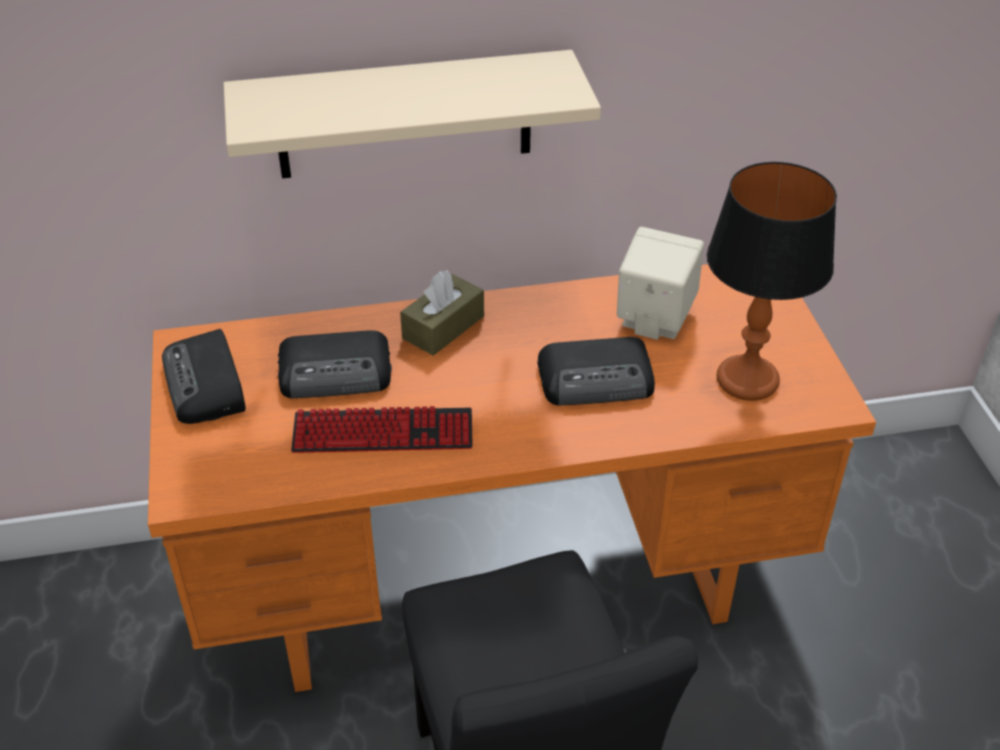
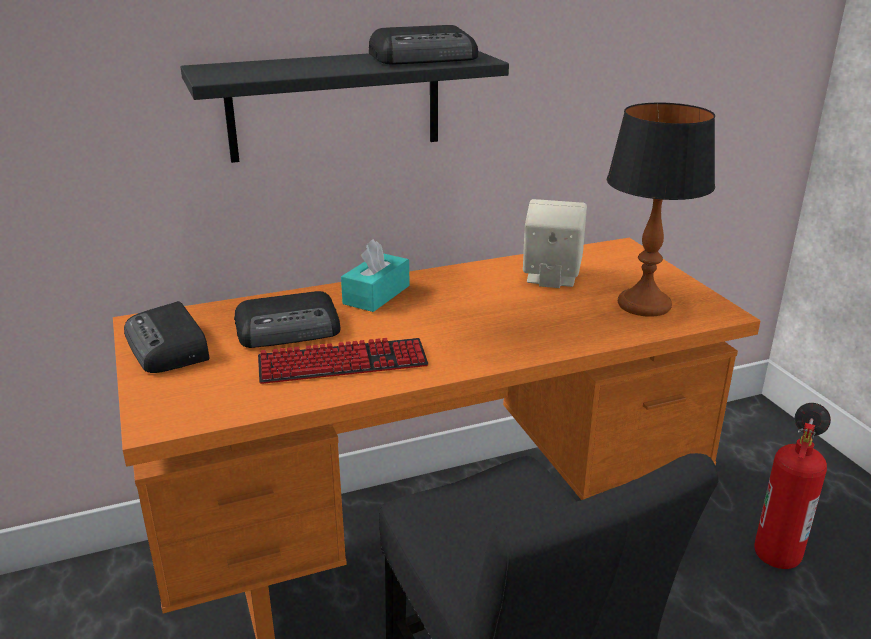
camera: 10 degrees left, 15 degrees down
(404, 115) = (335, 104): beige shelf -> black shelf
(443, 327) = (376, 295): brown tissue box -> turquoise tissue box
(598, 380) = (521, 314): radio -> radio (425, 58)
(909, 617) = (784, 528): none -> fire extinguisher

